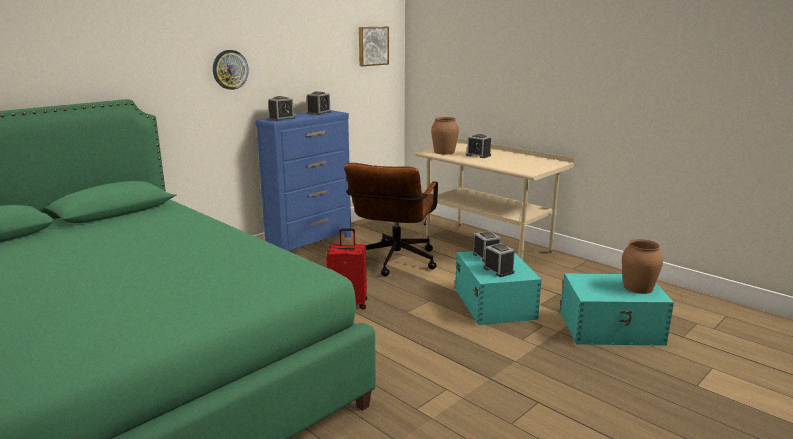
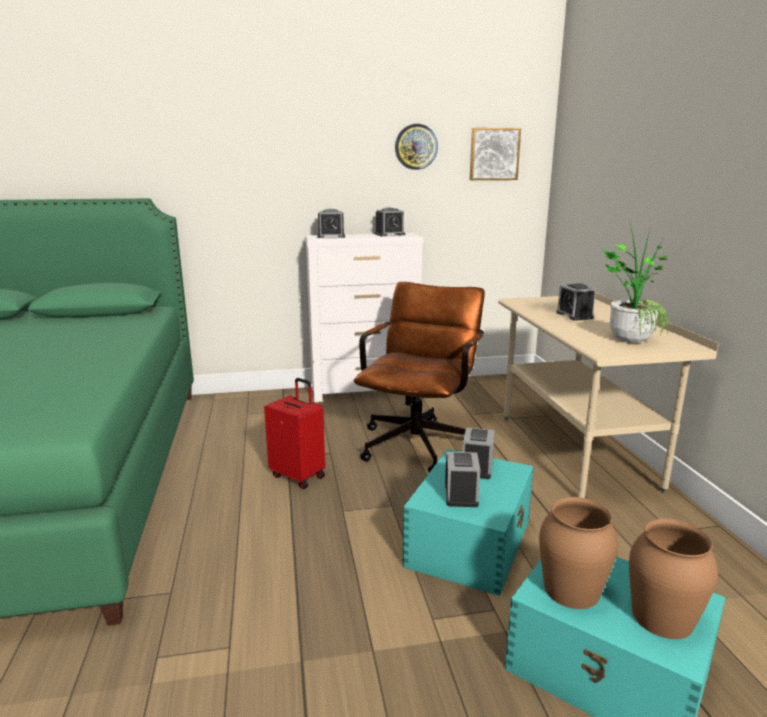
camera: 35 degrees right, 0 degrees up
(230, 69) = (277, 174): wall clock -> wall clock (416, 147)
(310, 243) = (365, 391): blue dresser -> white dresser
(394, 263) = (419, 441): brown office chair -> brown office chair turned 150 degrees clockwise
(444, 152) = (535, 304): brown vase -> brown vase (572, 590)
(528, 163) = (629, 338): none -> potted plant

